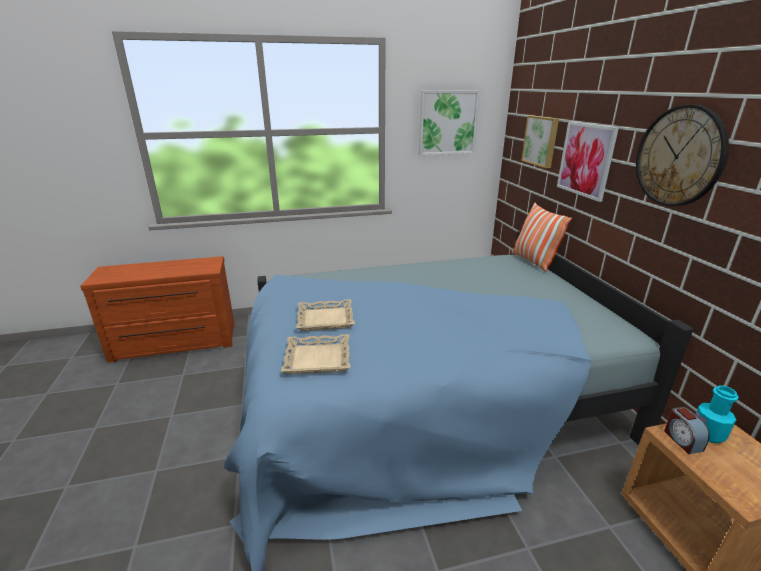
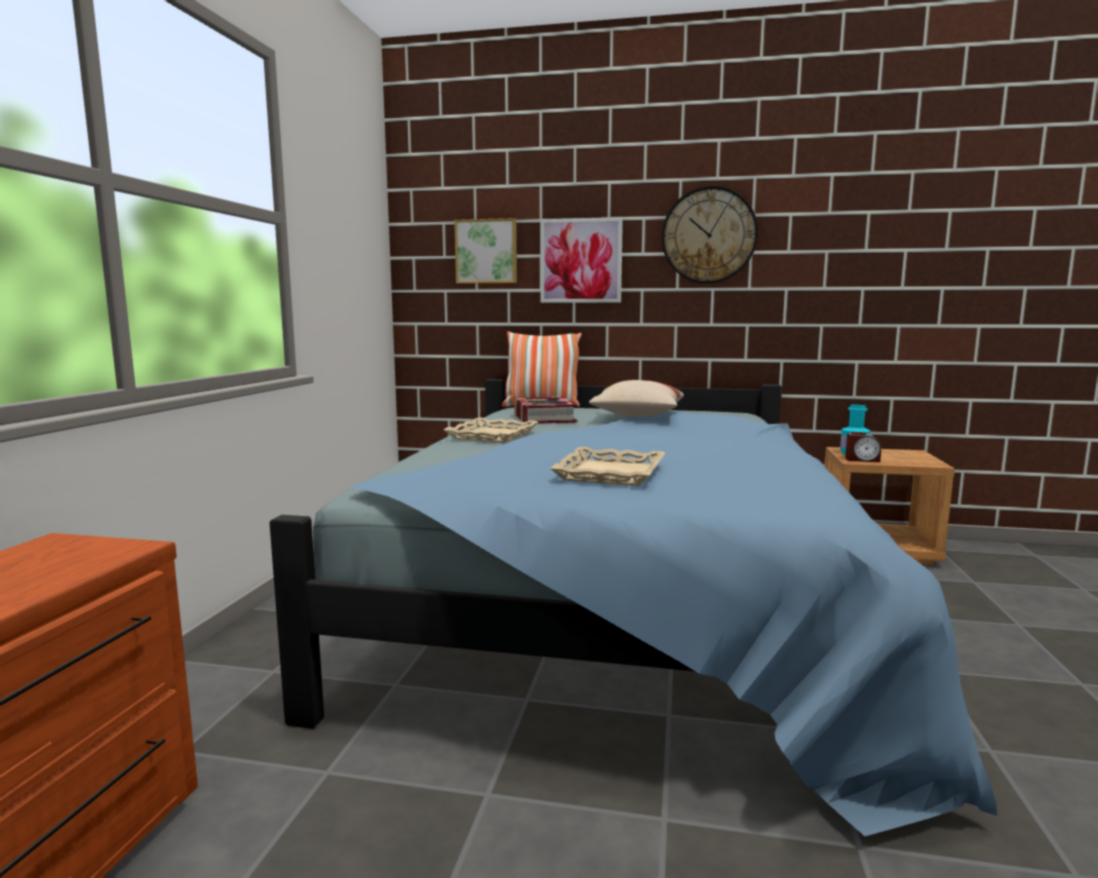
camera: 65 degrees left, 15 degrees down
(317, 359) = (740, 487): beige tray -> beige tray (493, 435)
(447, 123) = (345, 224): picture -> none
(481, 272) = (543, 418): none -> book
(517, 296) = (637, 416): none -> beige pillow

